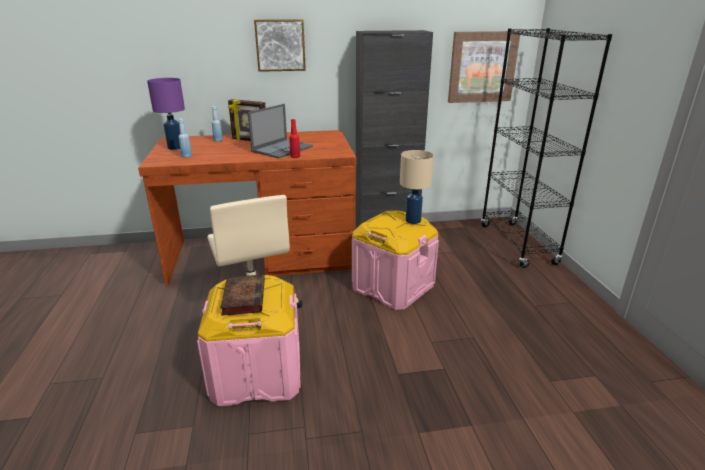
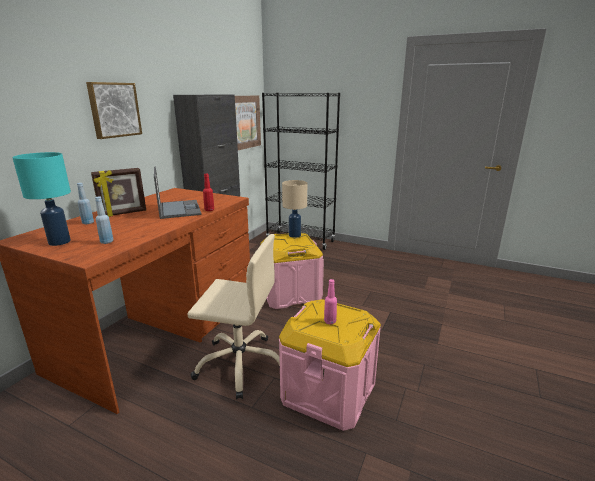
camera: 55 degrees left, 5 degrees down
(175, 147) = (59, 242): purple table lamp -> turquoise table lamp
(243, 297) = (330, 321): book -> pink bottle

